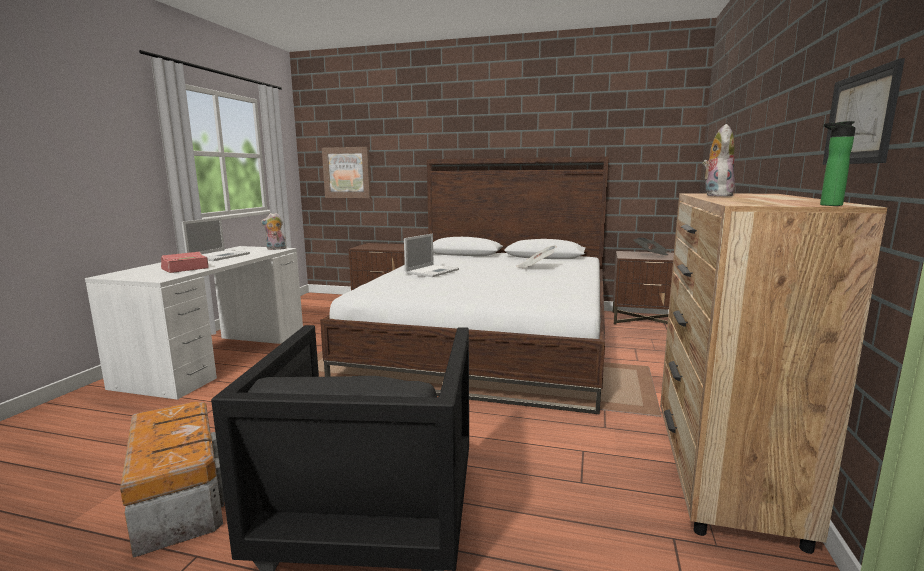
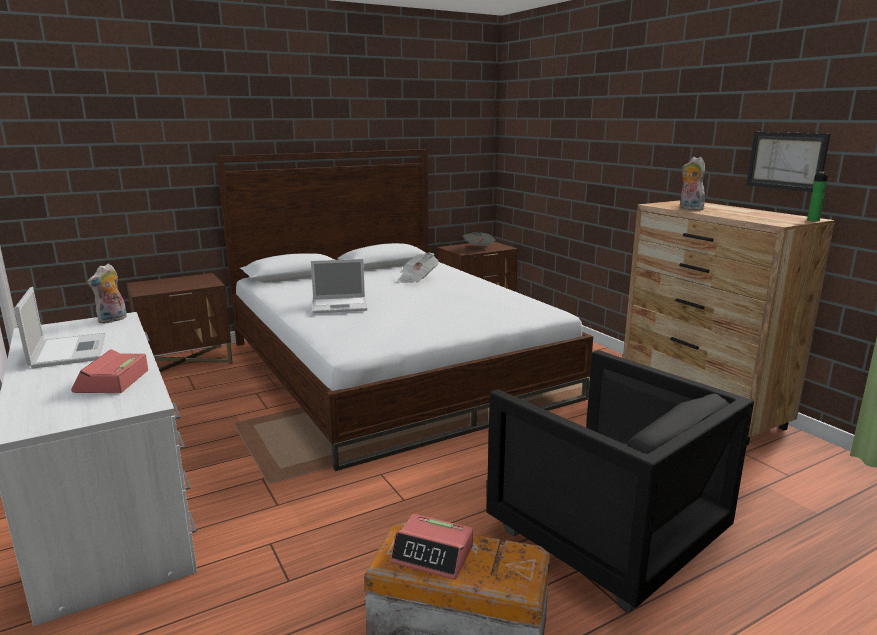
camera: 45 degrees left, 5 degrees up
(165, 424) = (433, 555): none -> alarm clock
(347, 172) = (75, 179): picture -> none
(432, 271) = (341, 305): laptop -> laptop turned 90 degrees clockwise

